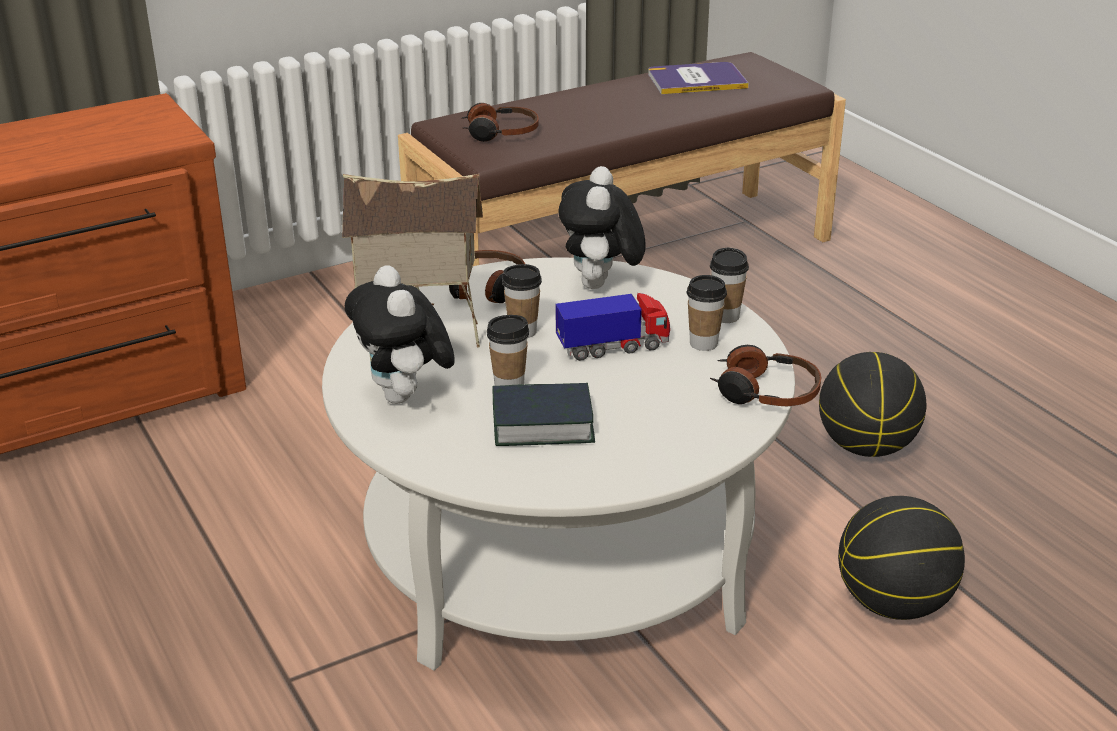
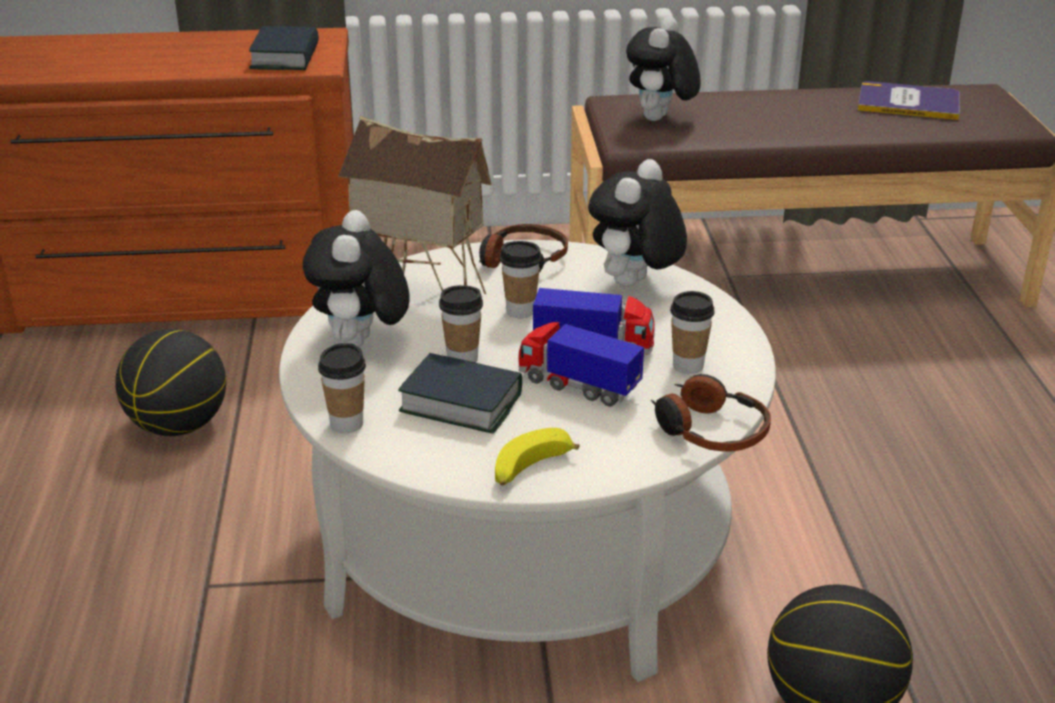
camera: 25 degrees right, 0 degrees up
(135, 133) = (285, 57): none -> book
(500, 133) = (660, 120): headphones -> plush toy
(628, 383) = (577, 386): none -> toy truck
(652, 464) = (531, 470): none -> banana
(725, 316) = (735, 344): cup -> cup (346, 424)
(867, 447) = (921, 532): basketball -> basketball (179, 426)

